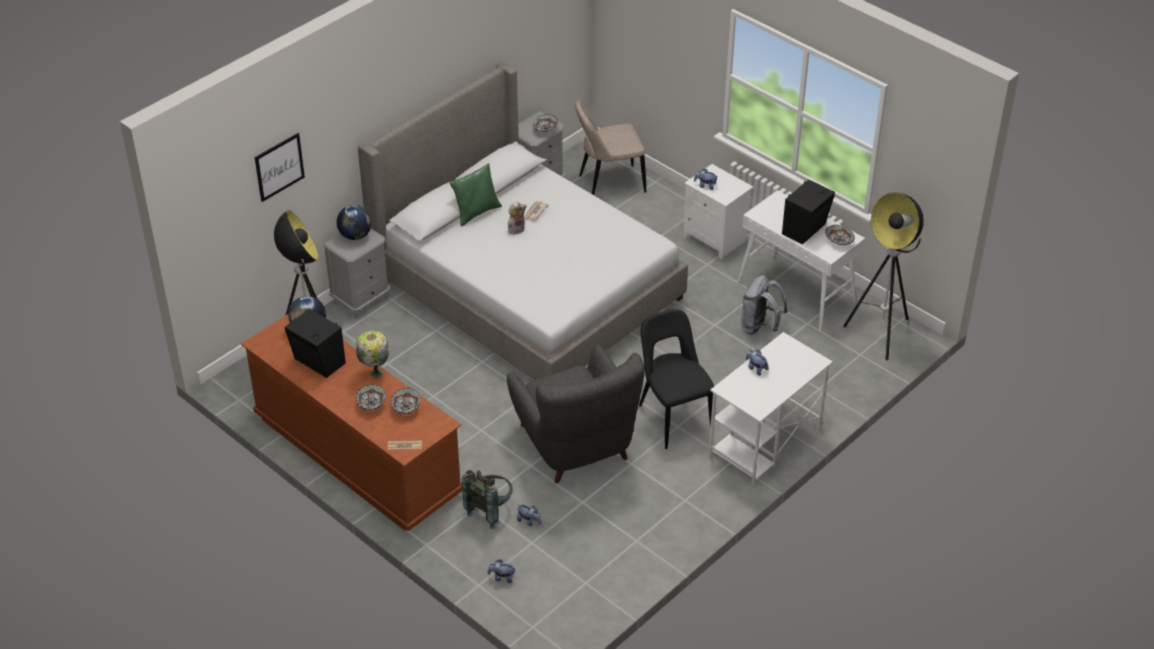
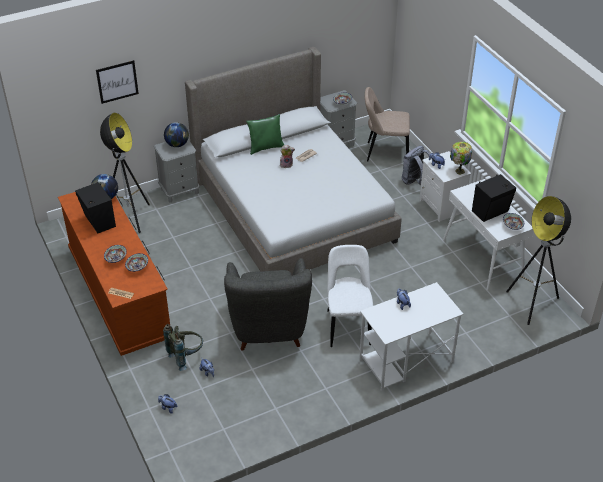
camera: 20 degrees right, 0 degrees up
(375, 373) = (131, 238): table lamp -> table lamp (459, 171)
(673, 417) = (348, 325): black chair -> white chair
(760, 327) = (443, 276): grey backpack -> grey backpack (415, 181)

